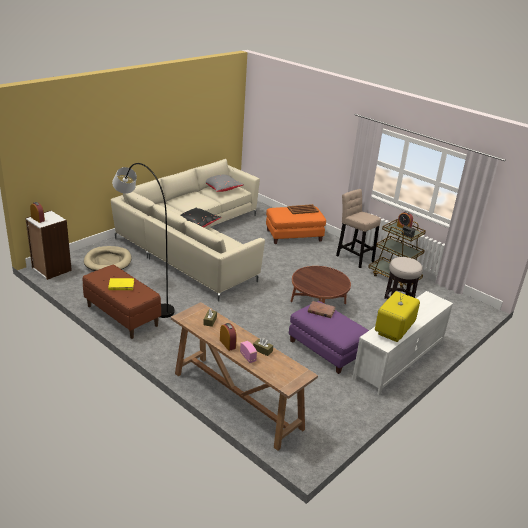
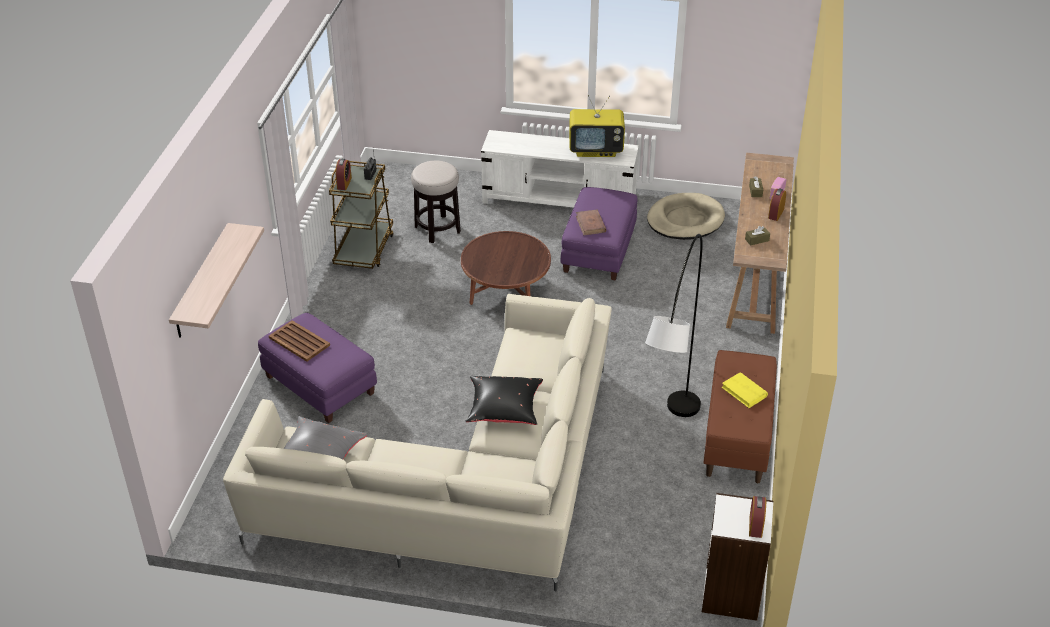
camera: 120 degrees left, 10 degrees up
(108, 261) = (634, 545): beige dog bed -> beige dog bed (685, 220)
(294, 235) = (319, 384): orange ottoman -> purple ottoman
(295, 131) = (201, 281): none -> shelf
(353, 257) = (338, 300): beige stool -> none

